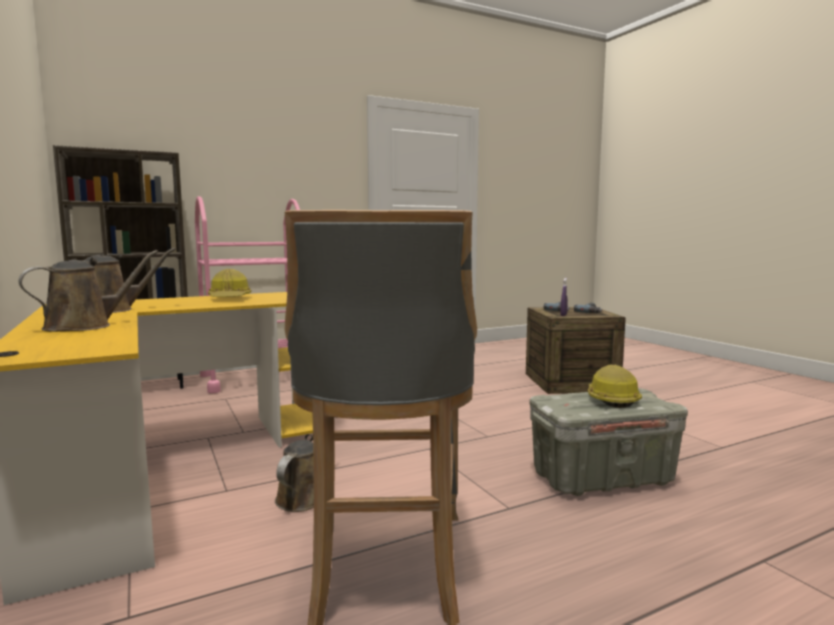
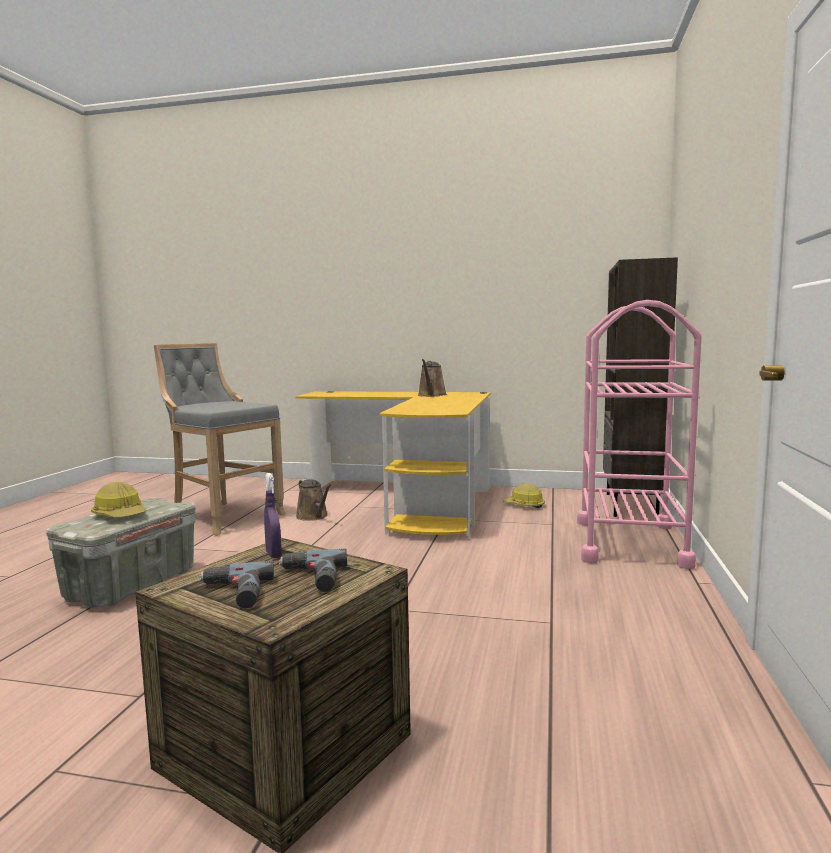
camera: 130 degrees right, 0 degrees up
(85, 326) = (376, 394): brown watering can -> none
(229, 299) = (442, 404): hard hat -> hard hat (524, 505)

